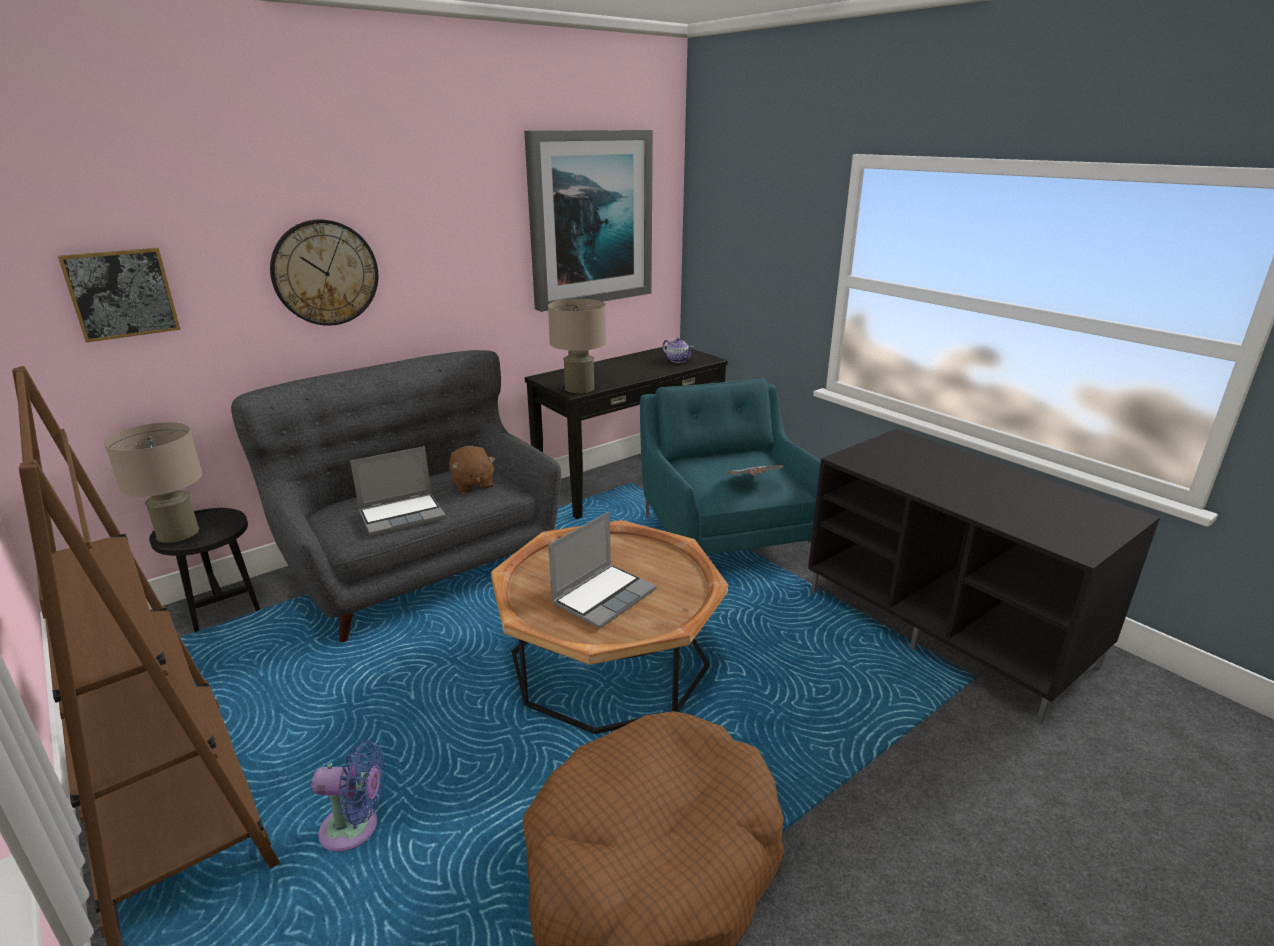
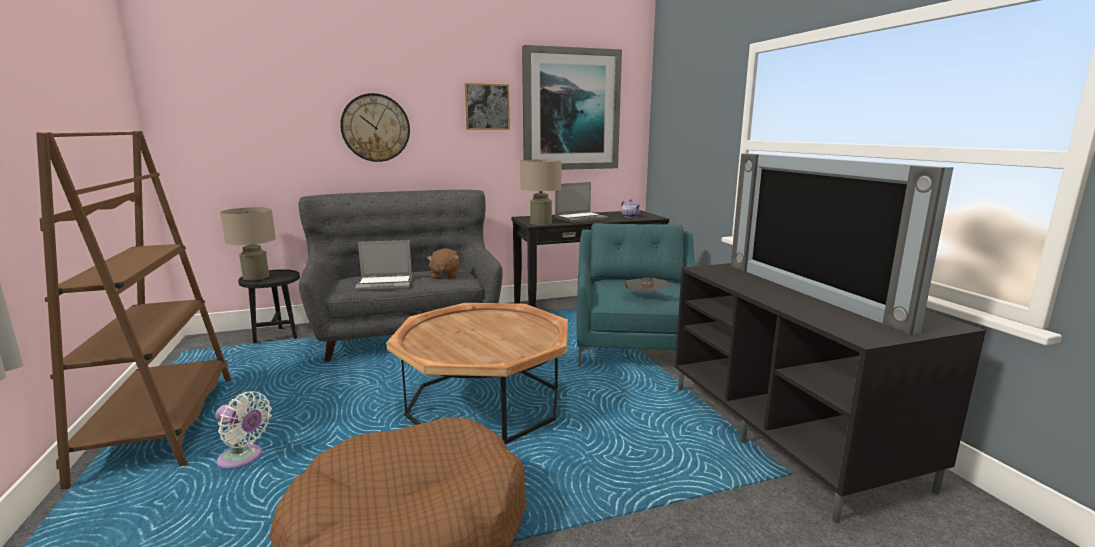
camera: 20 degrees right, 10 degrees down
(121, 294) = (251, 127): picture -> picture (487, 107)
(355, 829) = (243, 459): blue fan -> white fan
(604, 596) = (472, 341): laptop -> laptop (581, 218)
(984, 483) = (814, 292): none -> television

